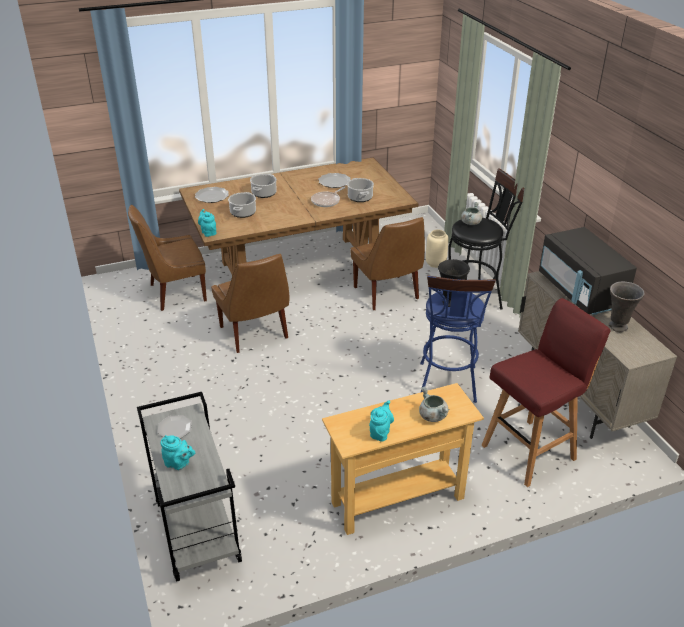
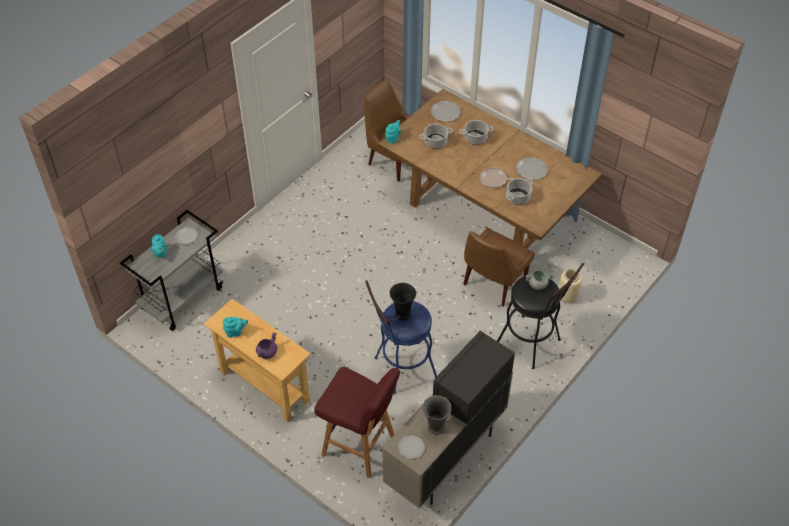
camera: 60 degrees right, 15 degrees up
(255, 334) = (380, 229): brown chair -> none
(432, 416) = (267, 352): grey cooking pot -> purple cooking pot
(637, 350) = (411, 447): none -> plate

